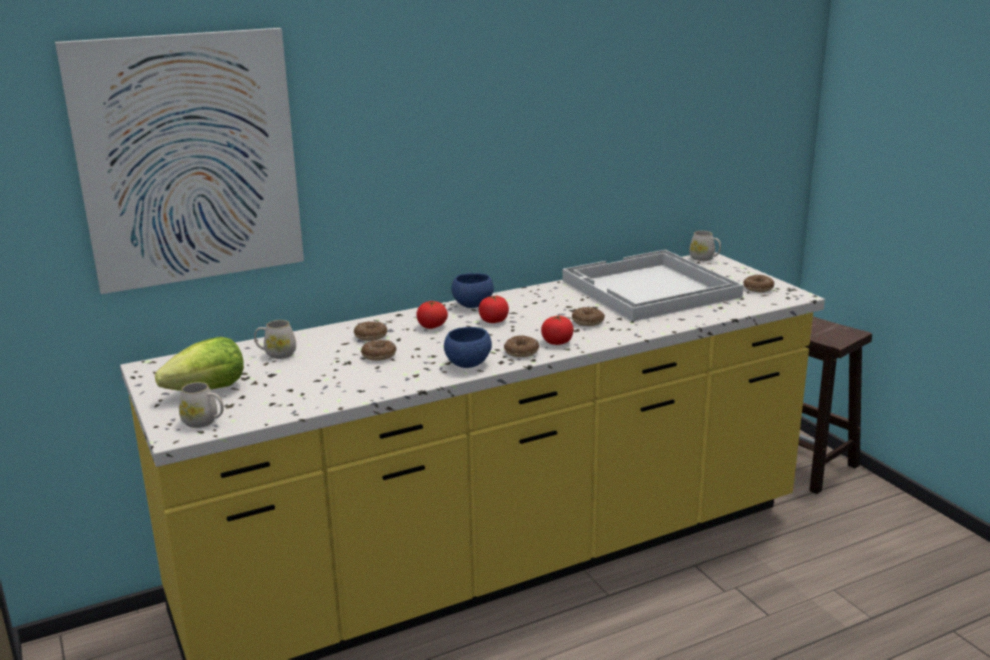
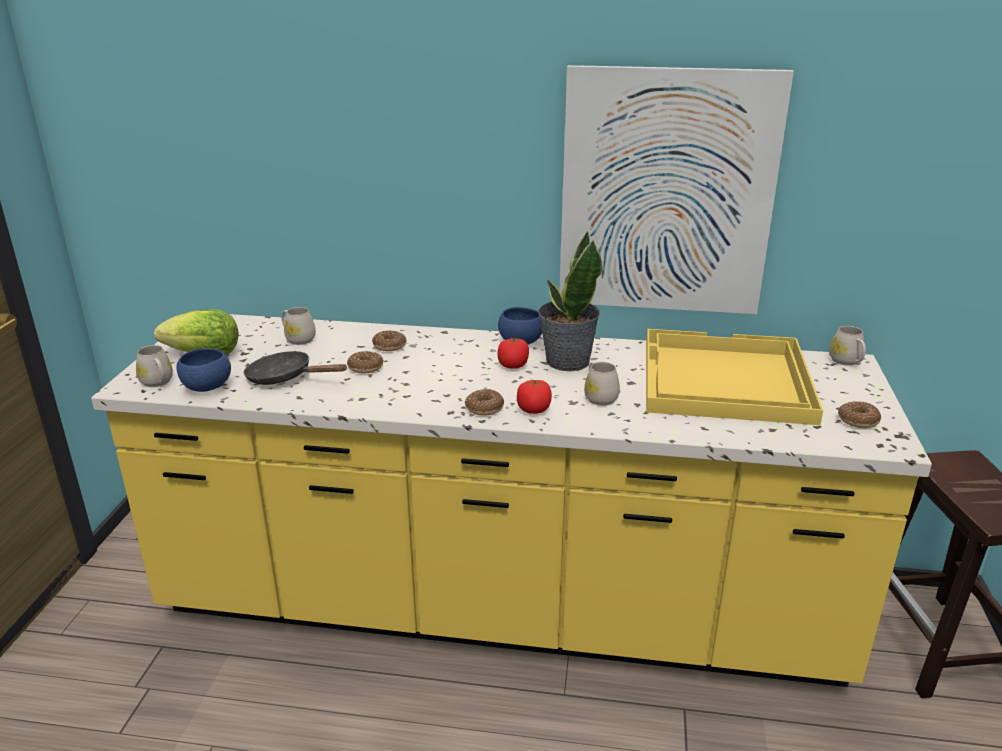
camera: 35 degrees right, 5 degrees up
(189, 160) = (254, 140): picture -> picture (666, 194)
(322, 382) = (285, 378): none -> black frying pan
(432, 326) = (452, 353): tomato -> none
(468, 364) = (419, 403): blue bowl -> blue bowl (207, 387)
(528, 307) = (567, 361): none -> potted plant
(588, 322) = (599, 397): donut -> white mug
(649, 289) = (723, 380): white tray -> yellow tray

